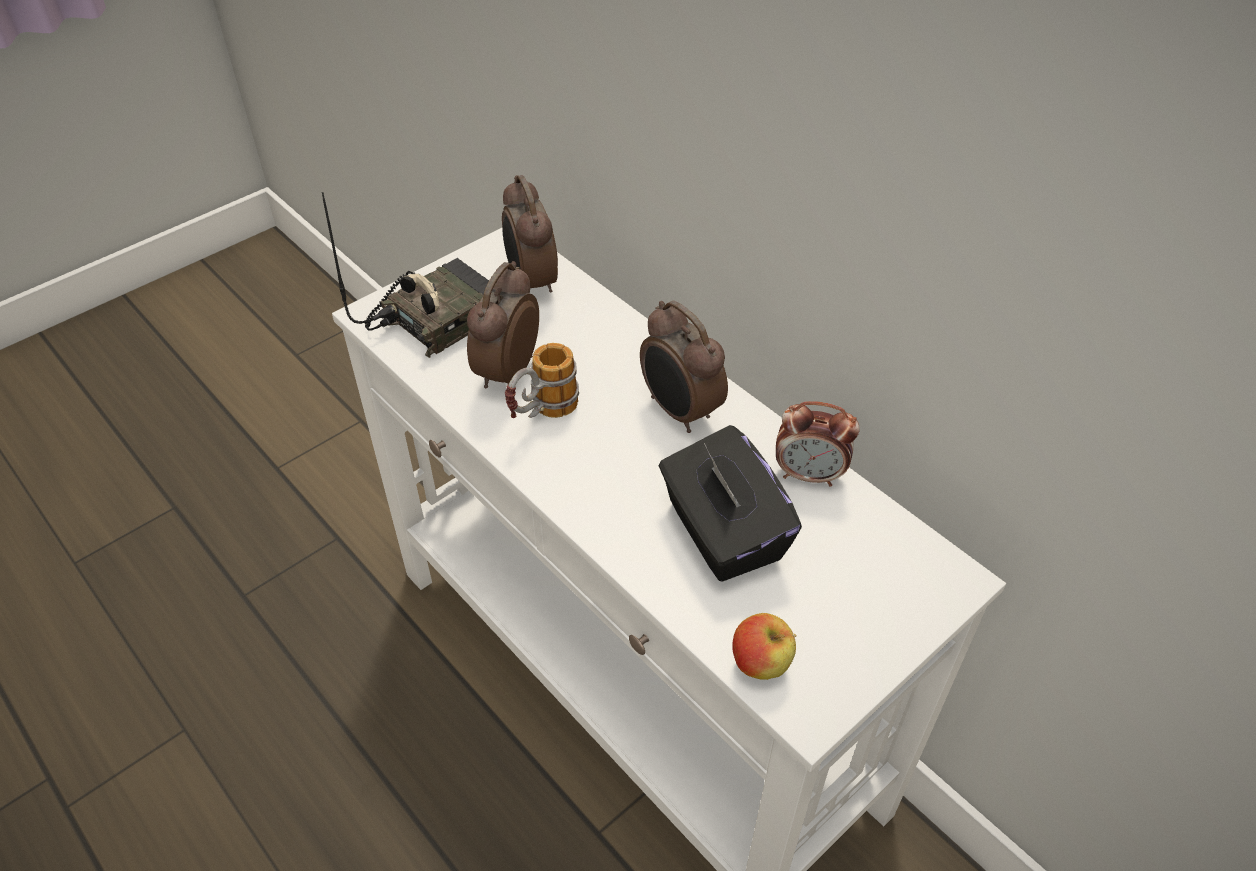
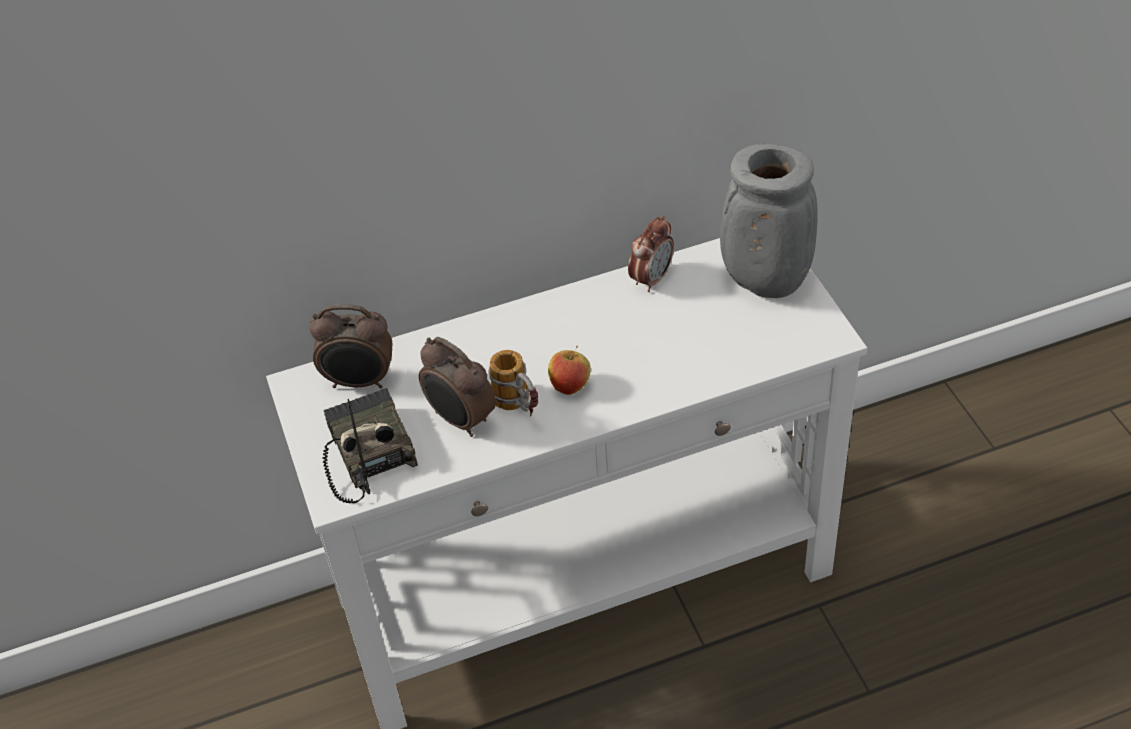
camera: 65 degrees left, 0 degrees up
(679, 411) = (558, 328): alarm clock -> none
(722, 532) = (681, 337): black tissue box -> none
(760, 665) = (792, 349): apple -> apple (570, 386)
(872, 597) = (763, 282): none -> grey vase

